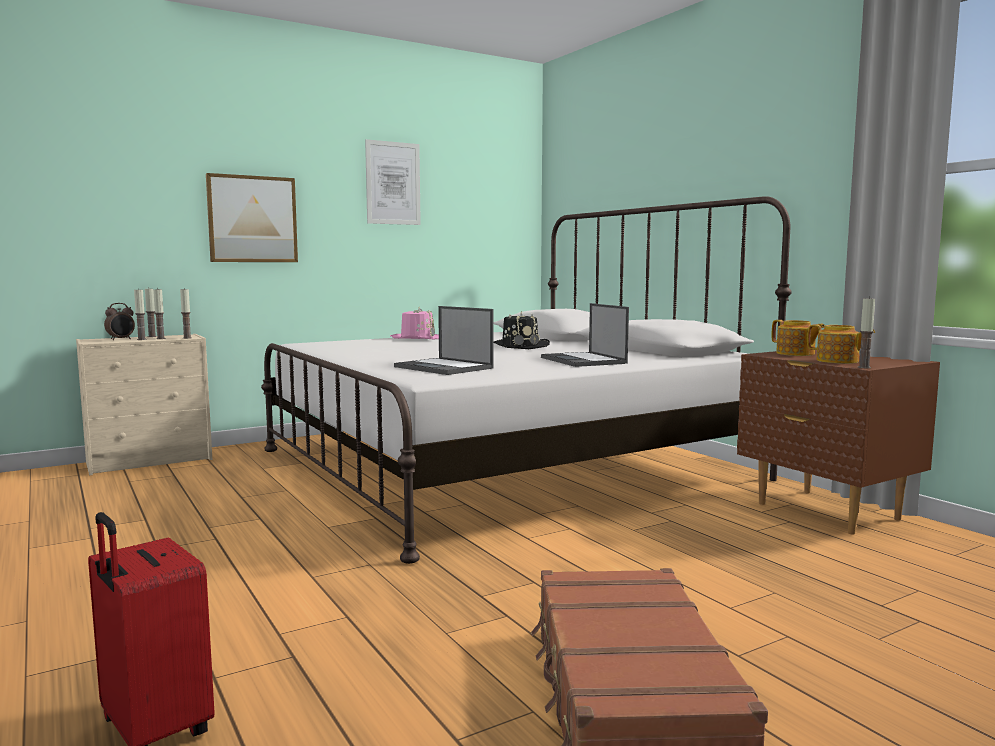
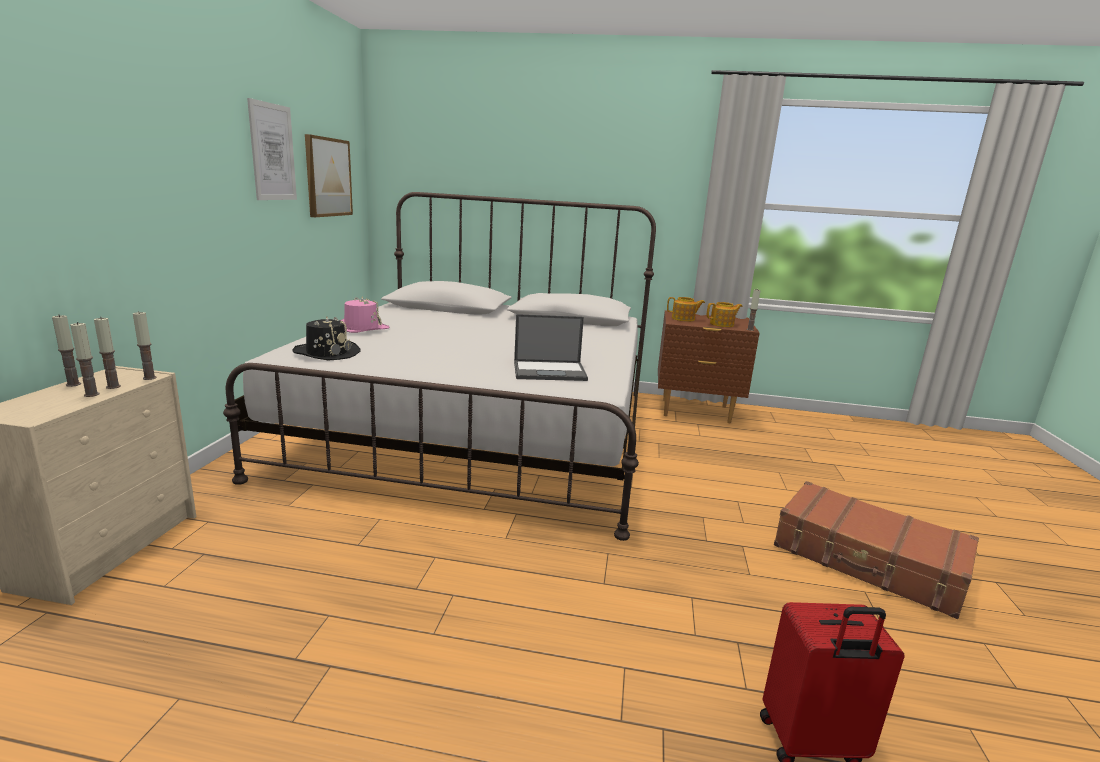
camera: 50 degrees left, 10 degrees up
(121, 339) = (52, 401): alarm clock -> none
(252, 219) = (153, 201): picture -> picture (328, 177)
(520, 346) = (484, 328): black hat -> black hat (326, 353)
(584, 360) = (589, 342): laptop -> none

